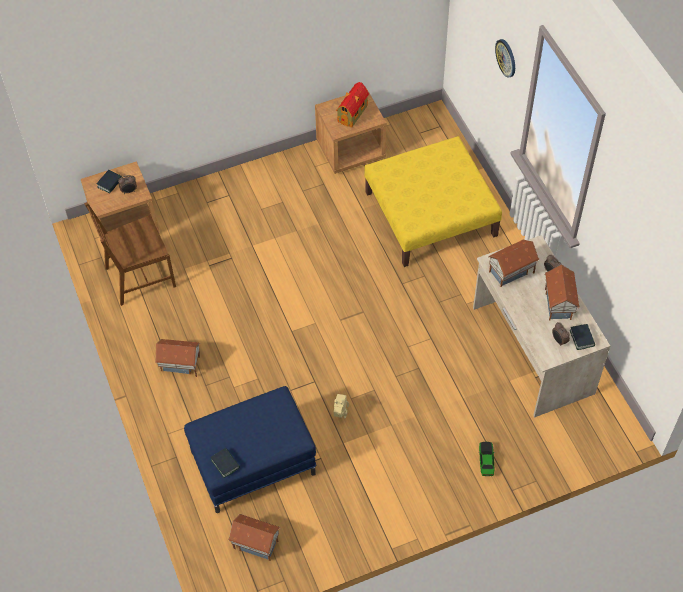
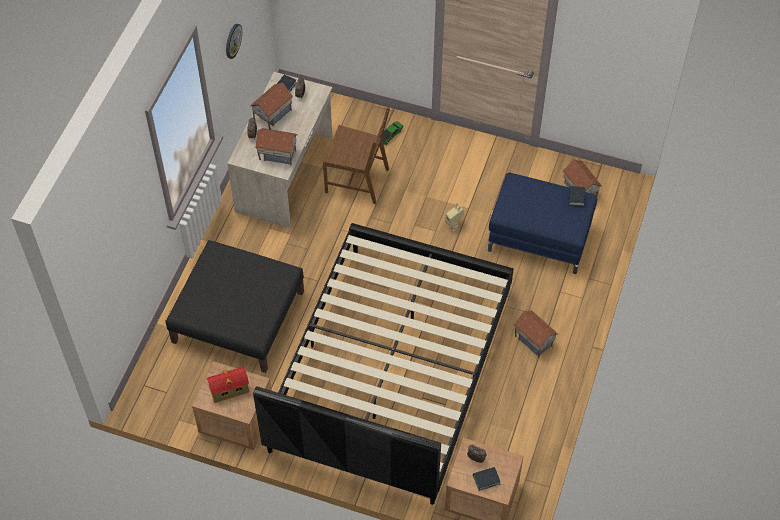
camera: 140 degrees left, 0 degrees up
(139, 277) = (508, 436): brown chair -> brown chair (358, 180)
(275, 259) = (390, 370): none -> black bed
(431, 214) = (238, 316): yellow ottoman -> black ottoman
(506, 58) = (138, 207): wall clock -> wall clock (233, 40)

